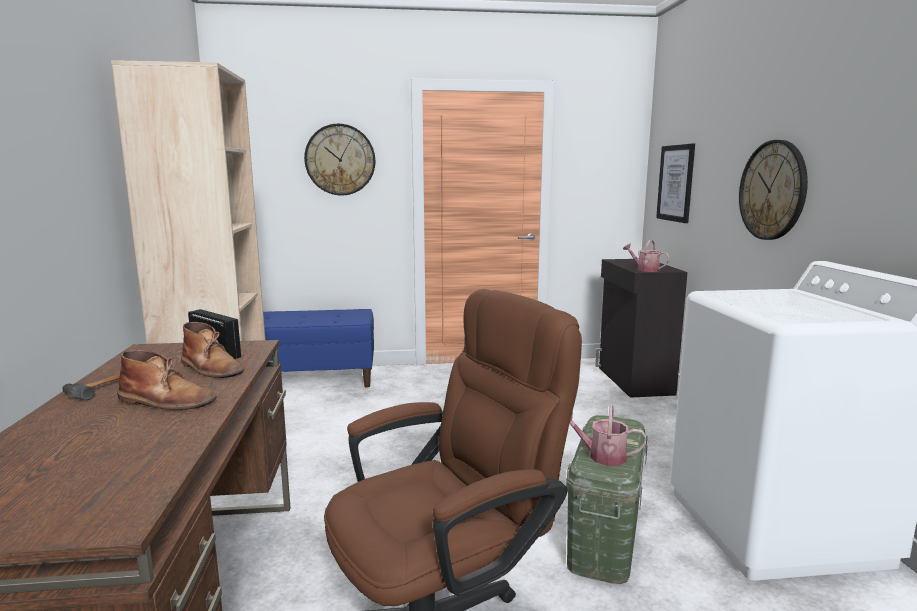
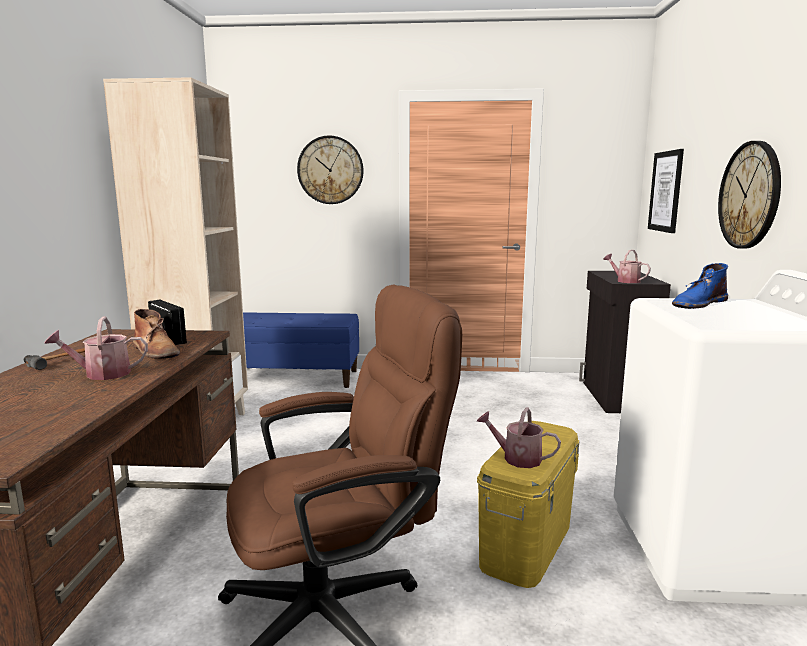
camera: 10 degrees right, 0 degrees up
(167, 401) = (101, 374): brown boot -> watering can
(603, 538) = (526, 543): green storage box -> yellow storage box
(753, 295) = (698, 303): none -> blue boot

